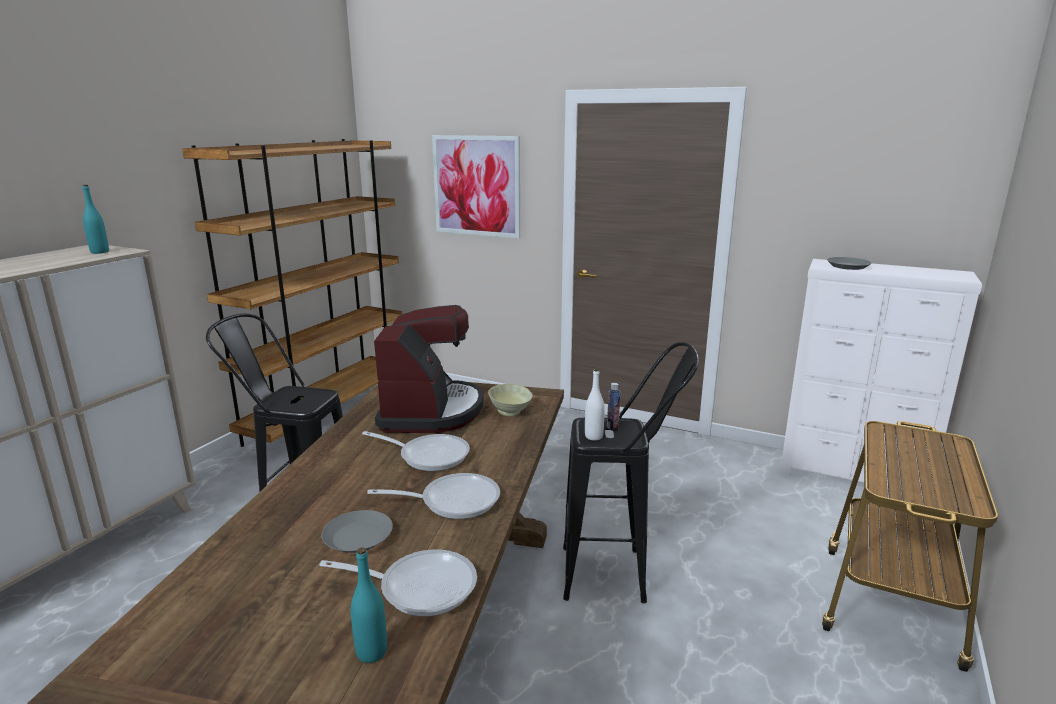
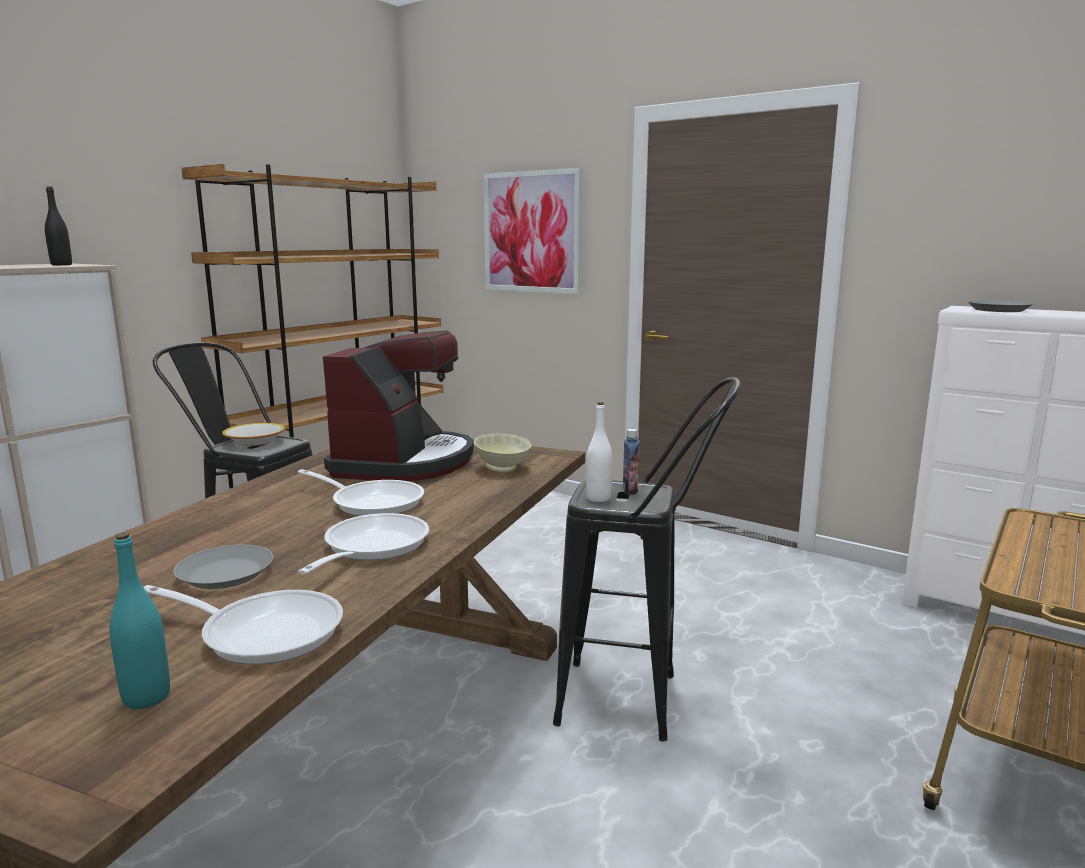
camera: 10 degrees right, 5 degrees down
(100, 252) = (61, 265): turquoise bottle -> black bottle
(292, 396) = (254, 442): none -> bowl
(453, 501) = (371, 548): frying pan -> frying pan turned 75 degrees counterclockwise

